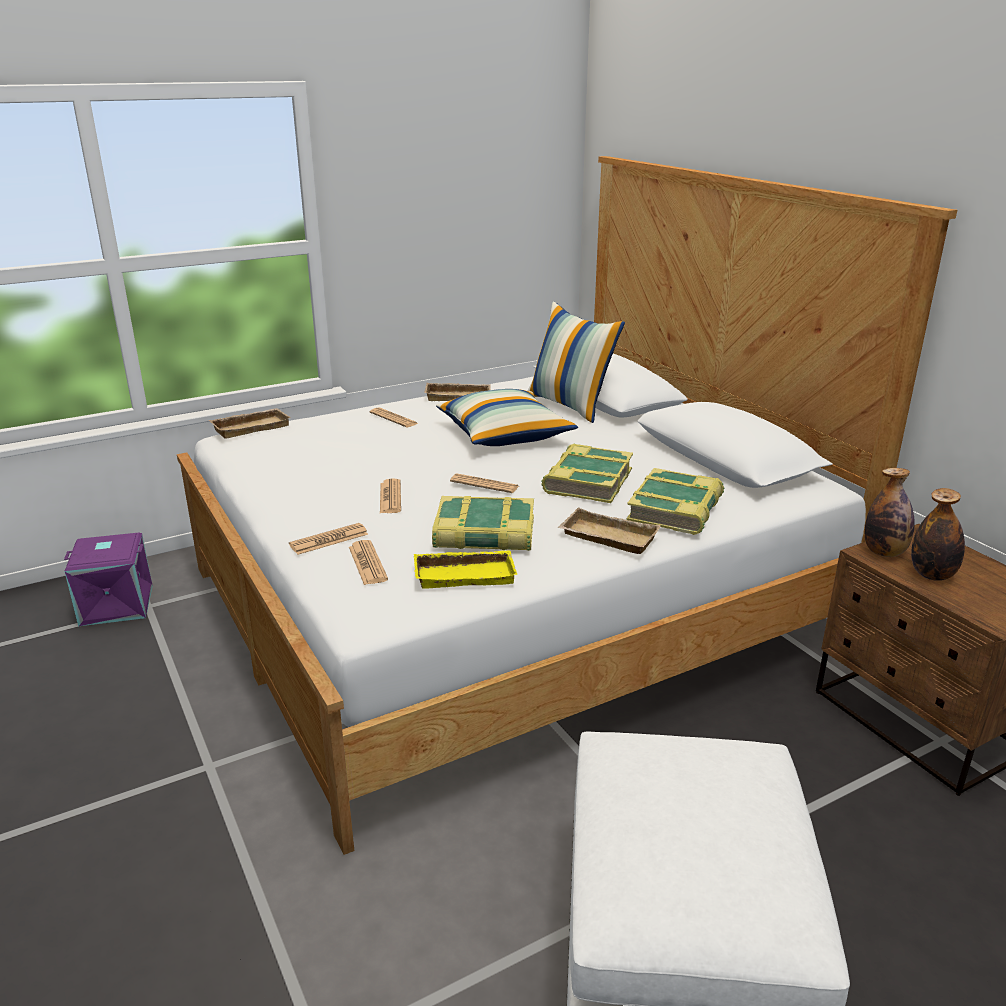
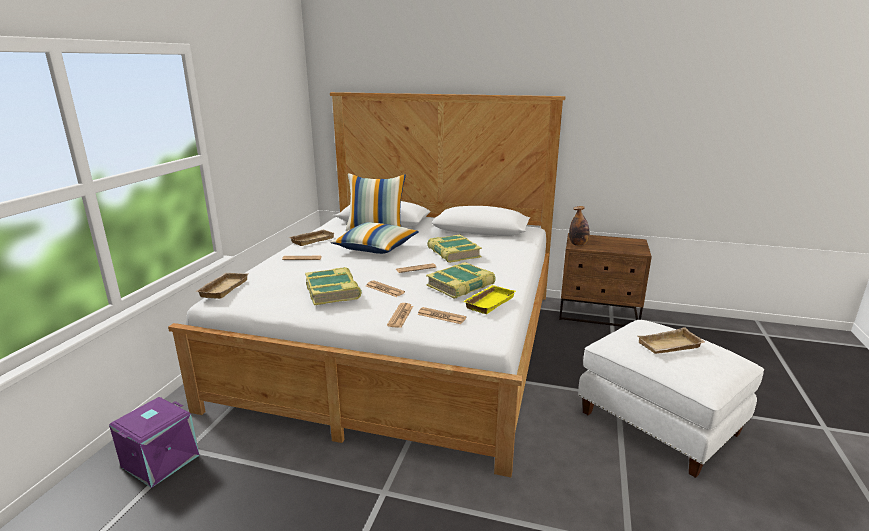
camera: 45 degrees left, 5 degrees down
(606, 538) = (505, 269): beige tray -> beige tray (669, 346)
(676, 510) = (506, 251): book -> book (333, 291)
(932, 575) = (602, 246): bottle -> none

